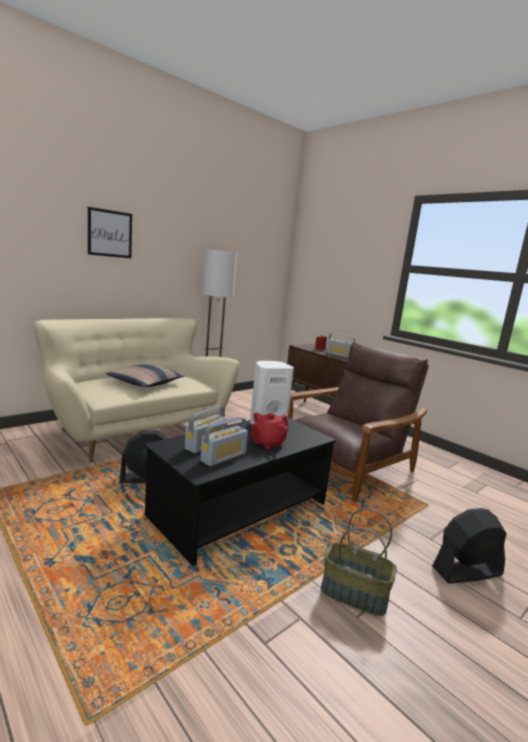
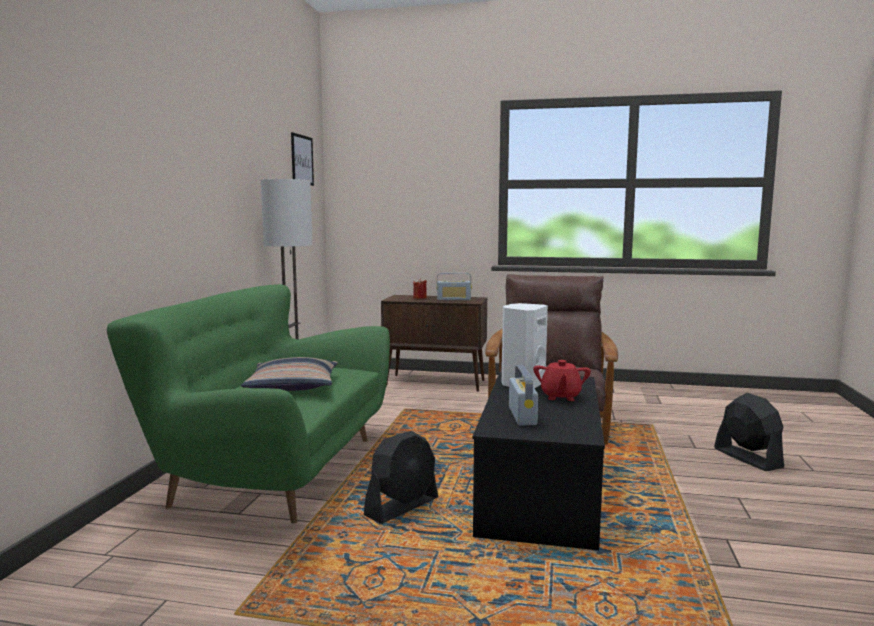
camera: 35 degrees left, 5 degrees down
(110, 233) = (161, 163): picture -> picture (302, 160)
(135, 431) = (272, 469): beige sofa -> green sofa
(223, 457) = (563, 419): radio -> none
(353, 595) = (724, 507): basket -> none
(466, 571) = (747, 458): black fan -> black fan turned 120 degrees clockwise

